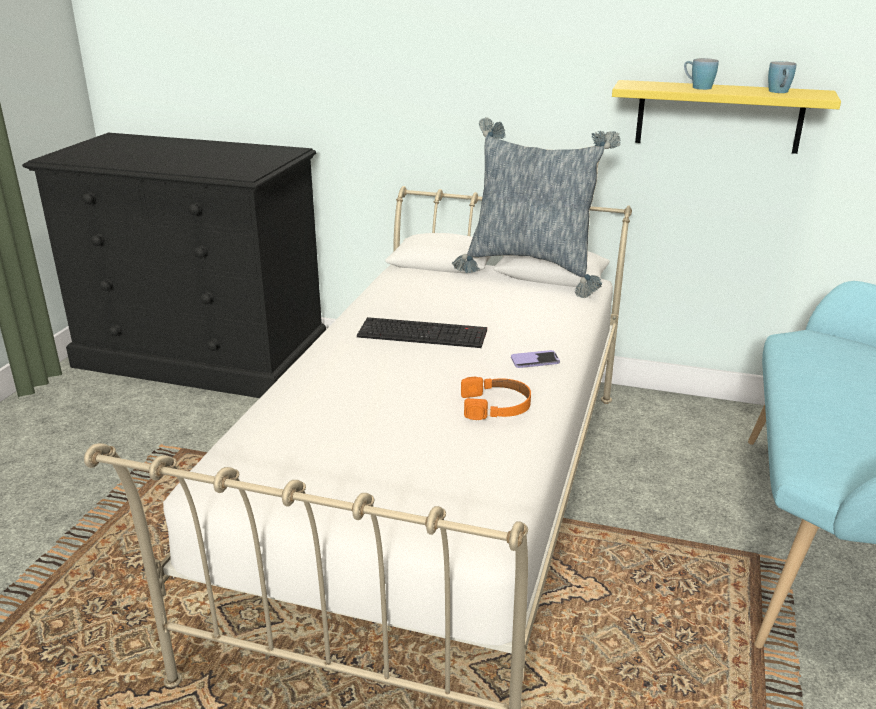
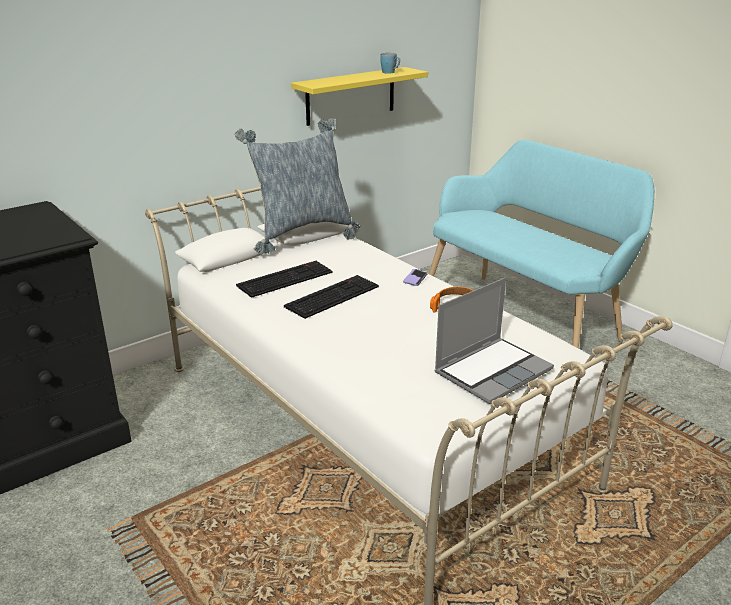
camera: 55 degrees left, 0 degrees up
(365, 476) = (493, 370): none -> laptop
(430, 300) = (285, 278): none -> keyboard
(697, 87) = (347, 78): blue mug -> none

